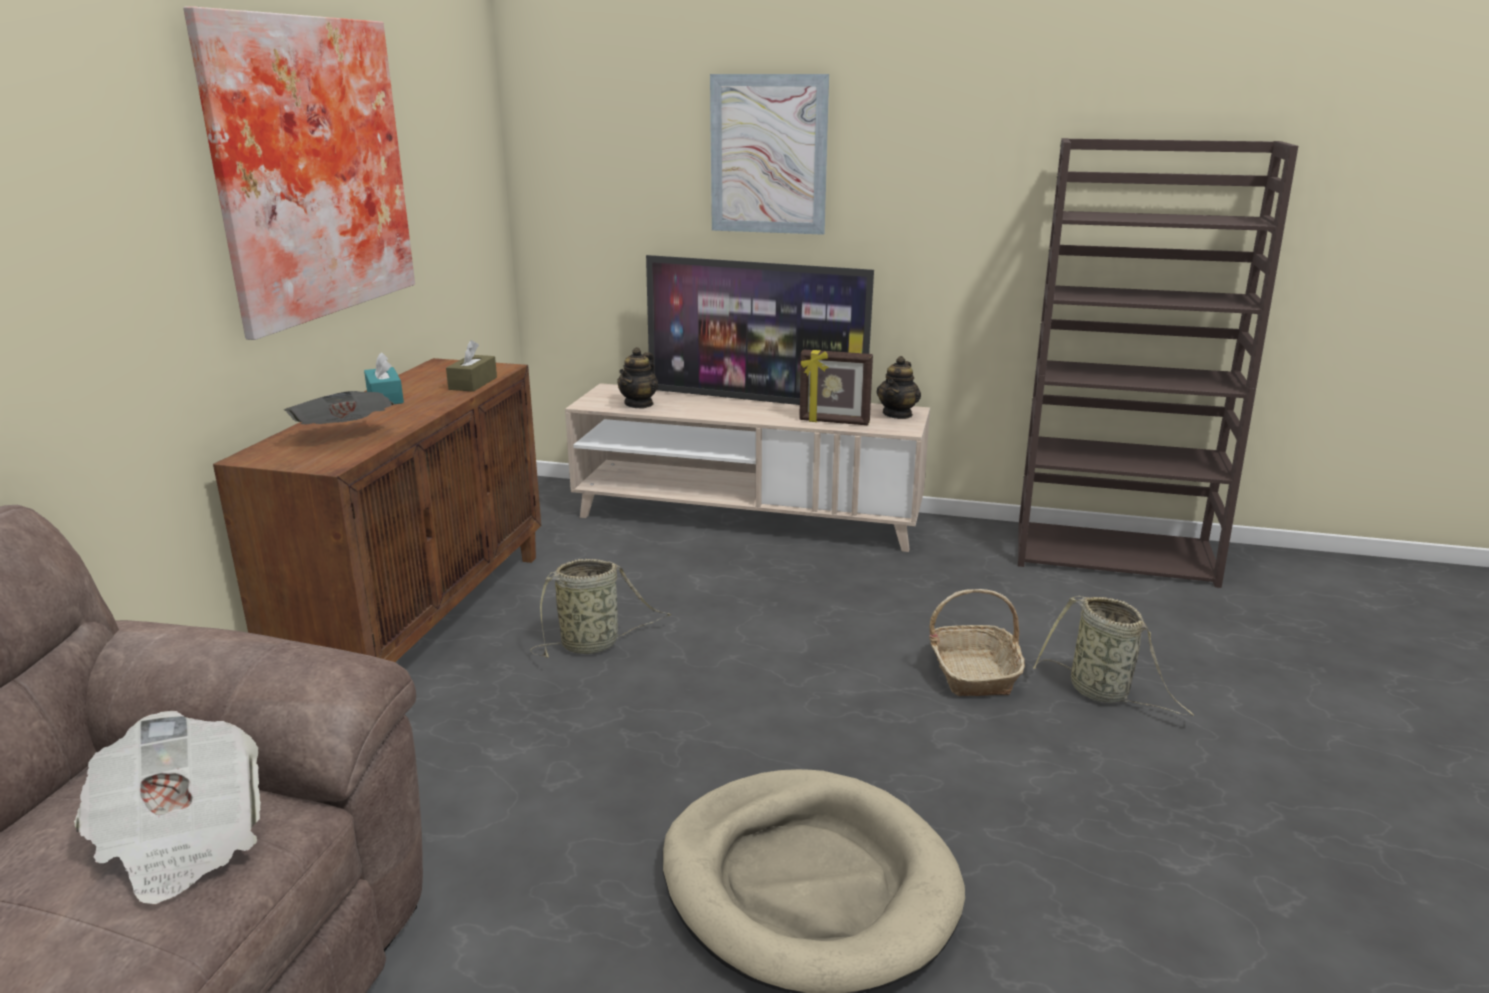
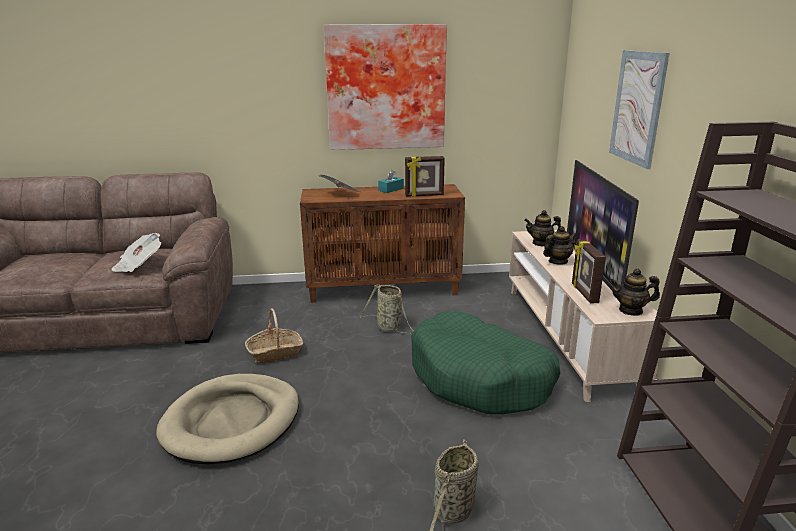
camera: 70 degrees right, 0 degrees up
(473, 383) = (424, 195): brown tissue box -> picture frame
(719, 411) = (557, 262): none -> teapot
(813, 603) = (480, 378): none -> green dog bed
(973, 672) = (441, 450): basket -> basket (275, 353)

